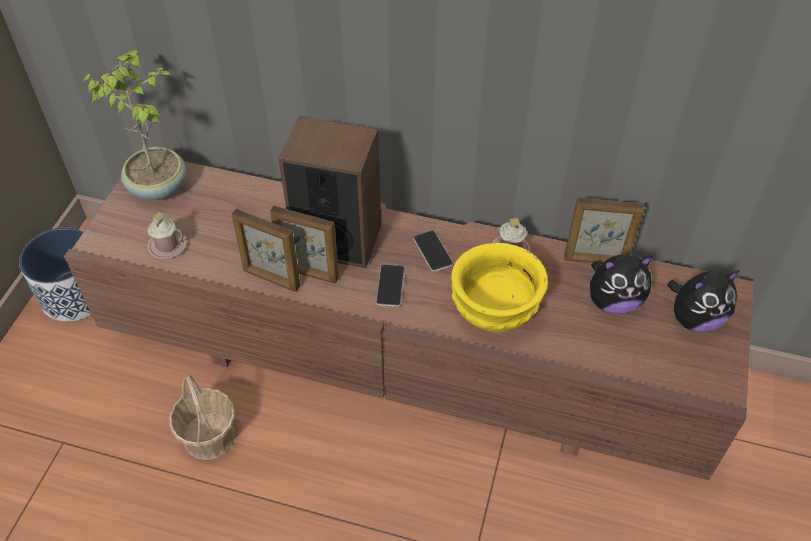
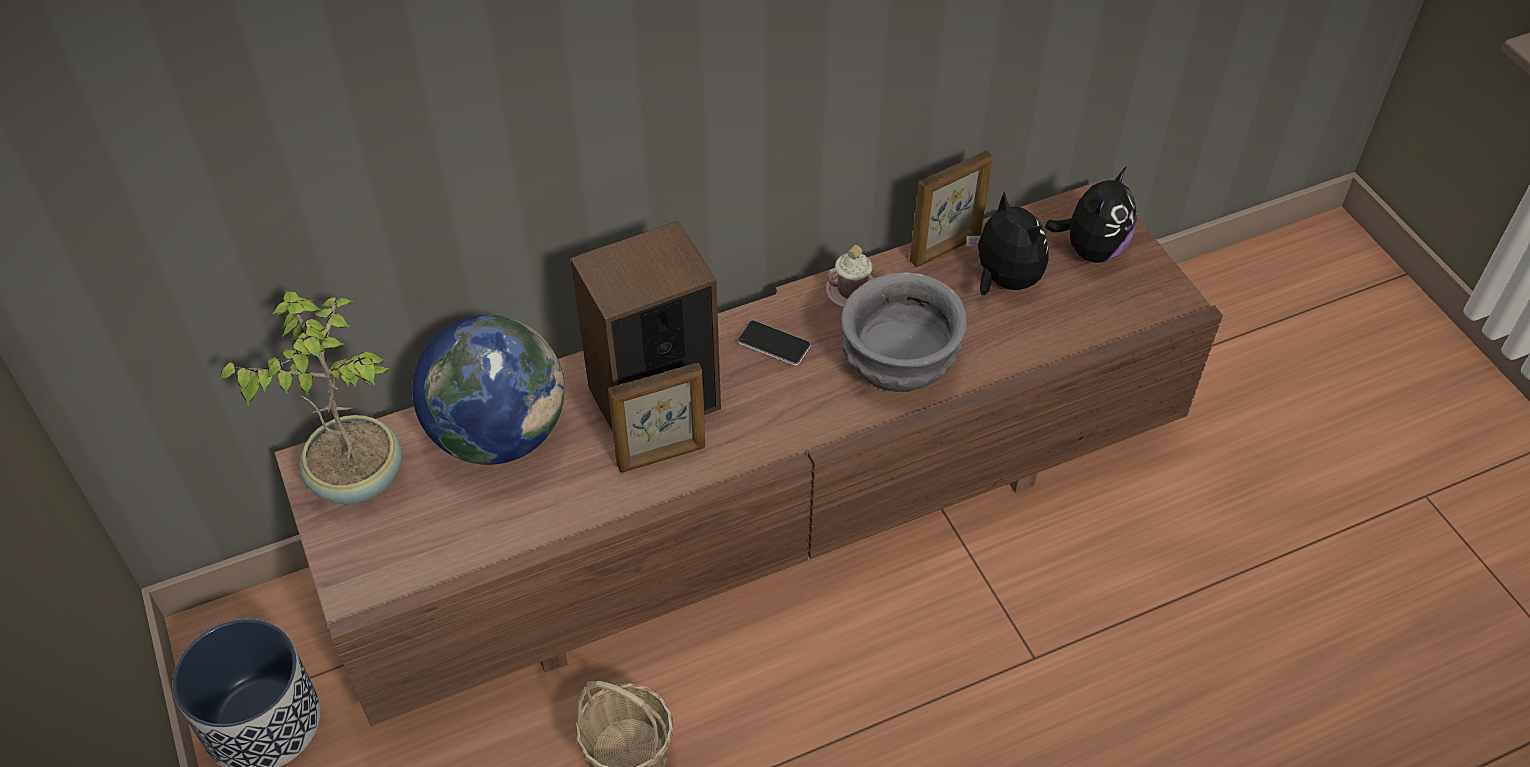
camera: 40 degrees left, 0 degrees up
(167, 245) = (453, 537): pink mug -> none
(242, 208) = (498, 434): none -> globe
(271, 279) = (625, 491): picture frame -> none
(390, 286) = (768, 410): phone -> none
(493, 309) = (898, 363): yellow bowl -> grey bowl
(613, 302) = (1003, 280): plush toy -> plush toy turned 75 degrees counterclockwise

